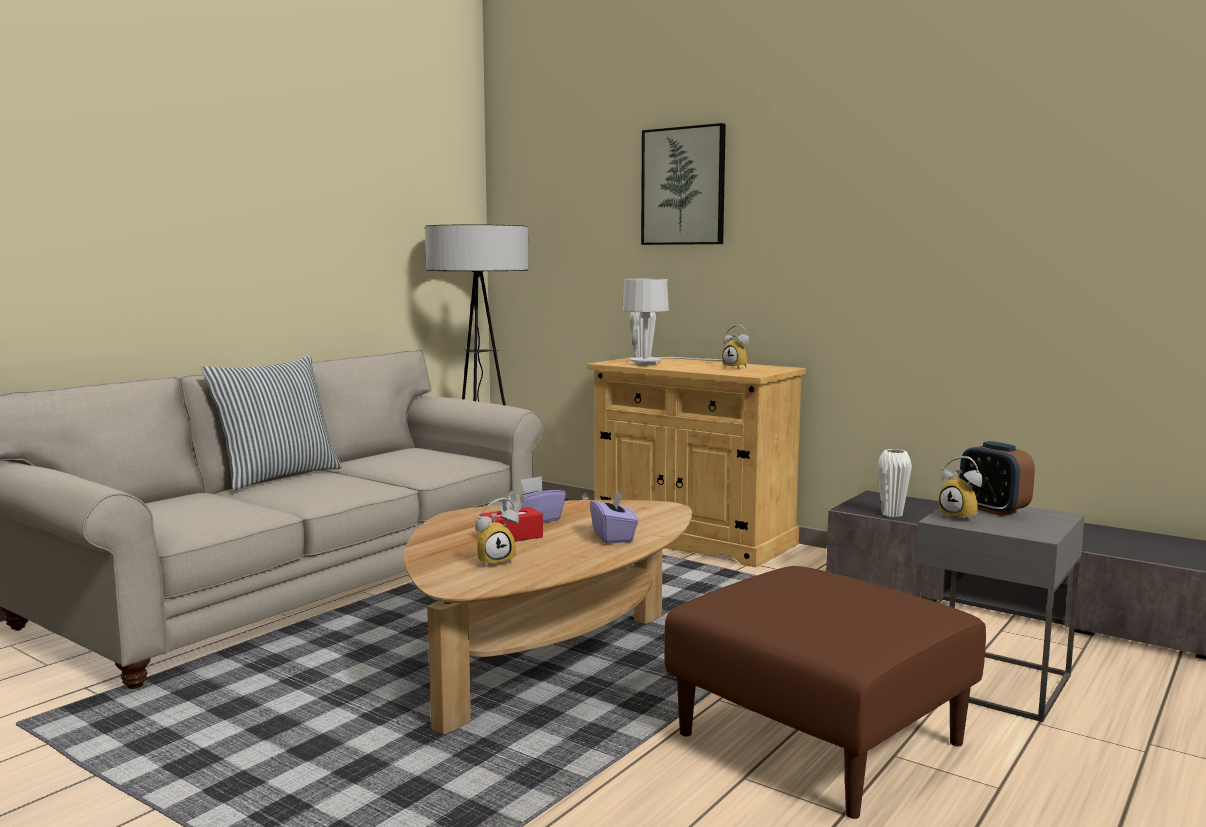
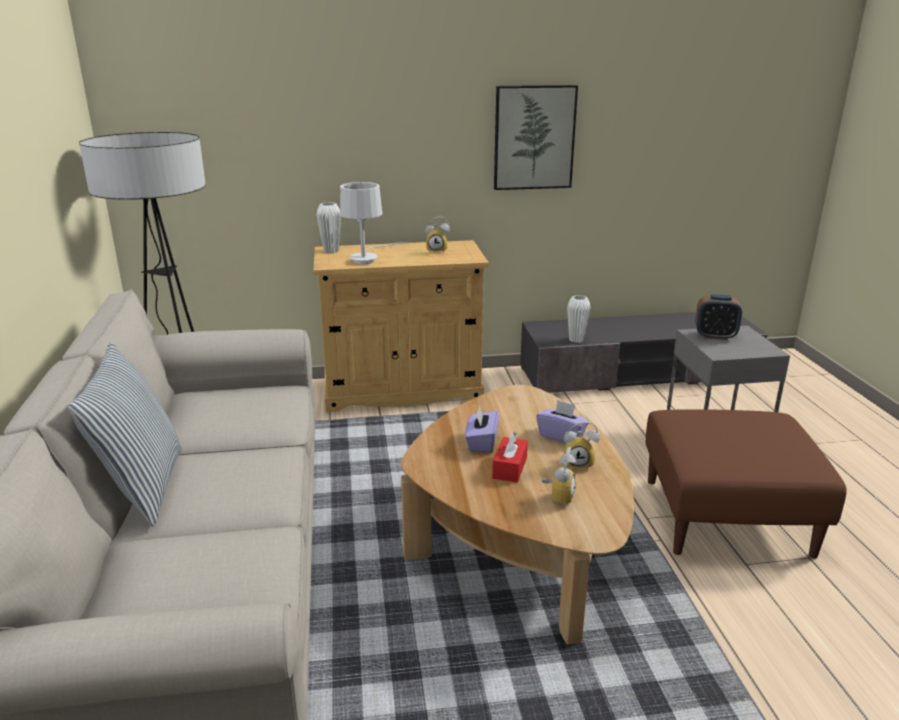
camera: 45 degrees left, 15 degrees up
(684, 186) = (349, 89): picture -> picture (534, 137)
(961, 517) = (718, 348): alarm clock -> alarm clock (579, 463)

